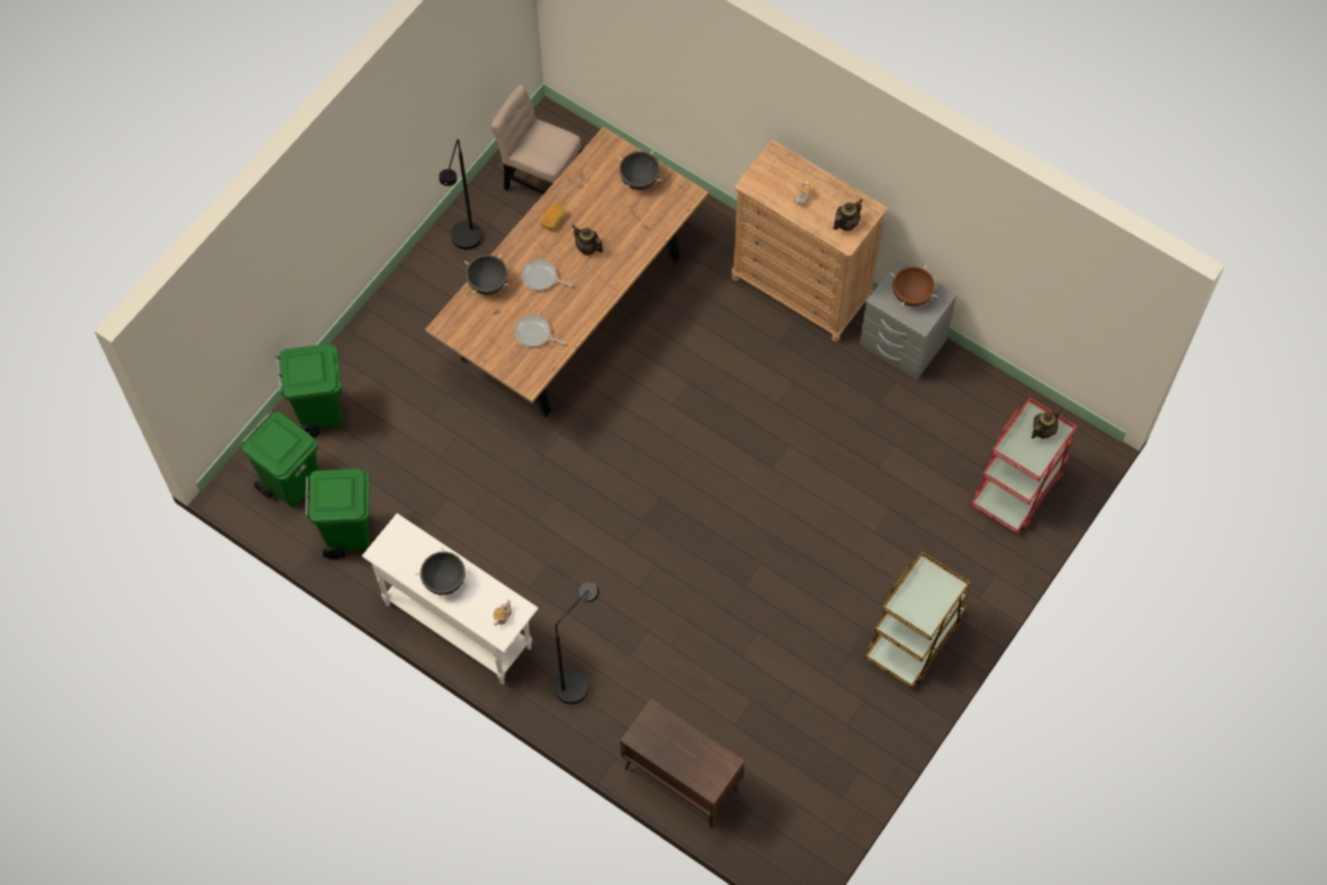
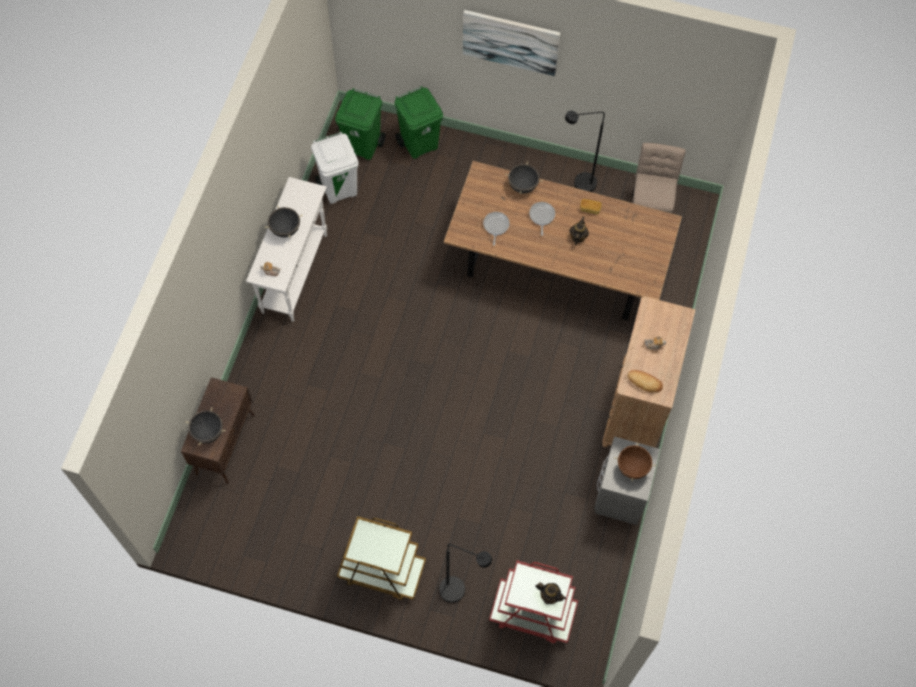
camera: 70 degrees right, 0 degrees up
(332, 193) = (510, 42): none -> picture
(348, 532) = (339, 189): green trash can -> white trash can
(577, 680) = (278, 357): black floor lamp -> black floor lamp (459, 591)
(639, 180) = (648, 253): black cooking pot -> black cooking pot (208, 432)
(846, 223) = (644, 382): teapot -> bread

